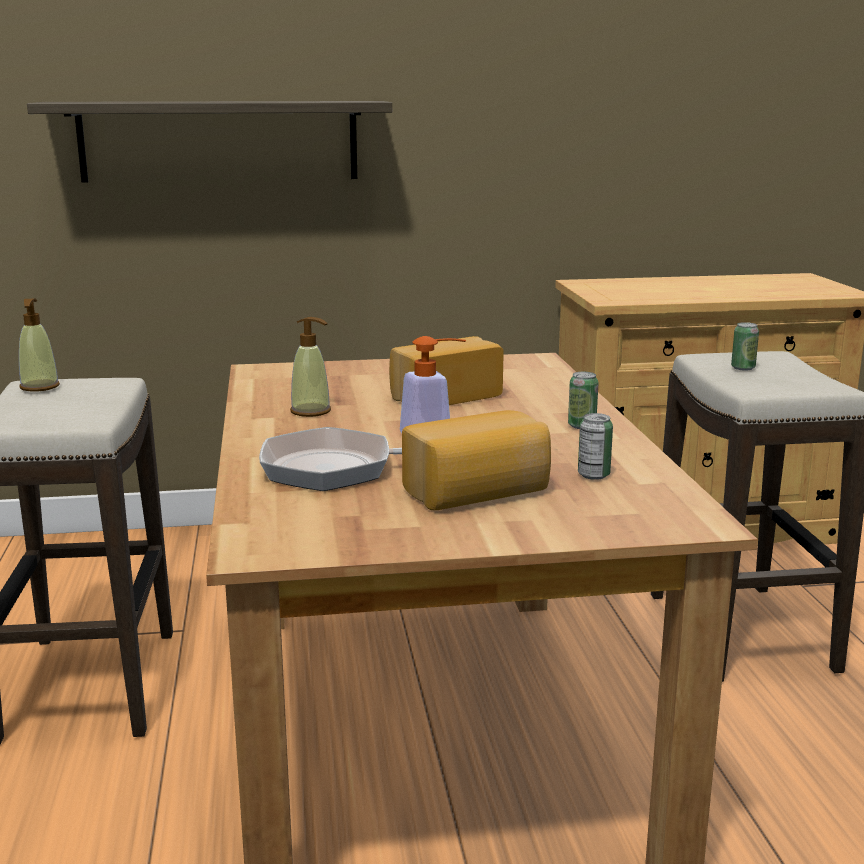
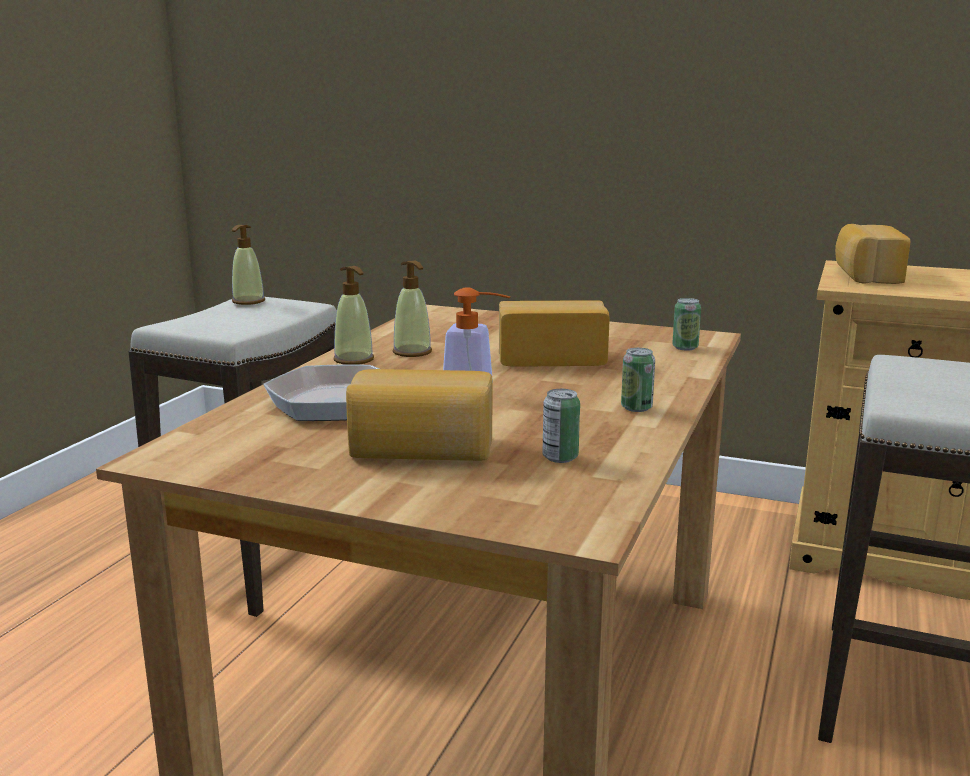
camera: 30 degrees right, 0 degrees up
(219, 141) = (499, 100): shelf -> none
(268, 427) = (354, 360): none -> soap dispenser
(608, 290) = (865, 275): none -> bread
(743, 368) = (933, 379): can -> can (685, 347)

